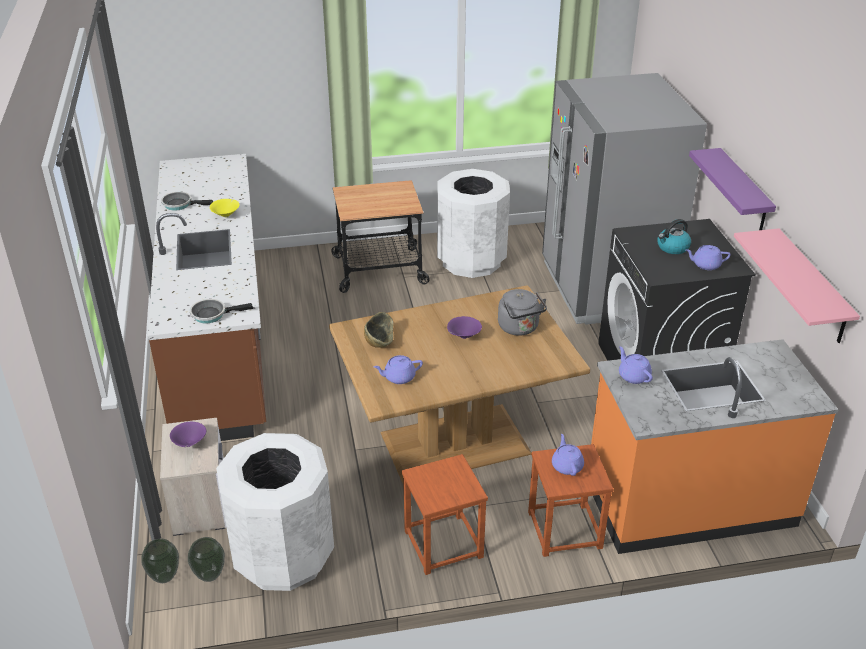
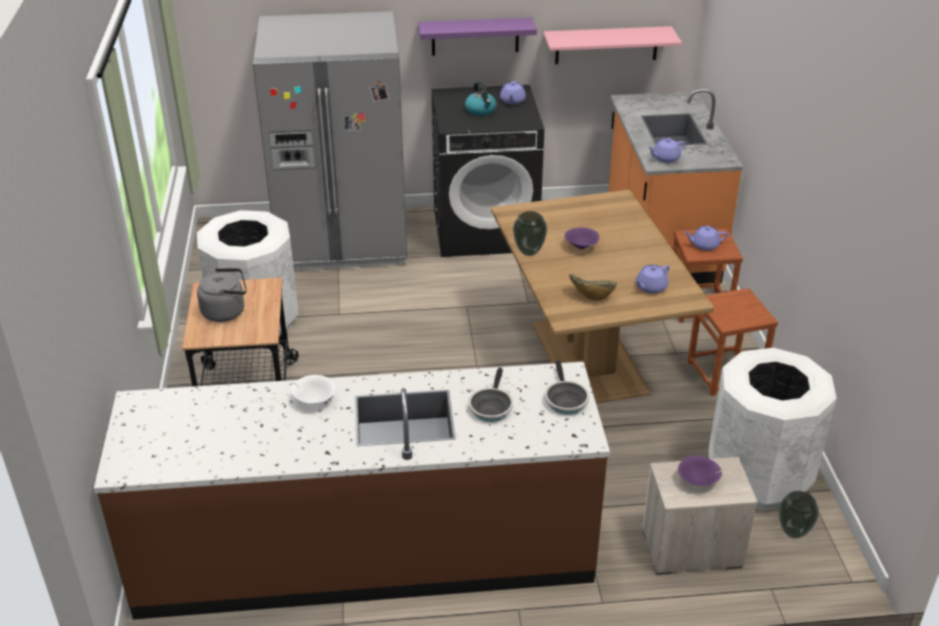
camera: 85 degrees left, 0 degrees up
(165, 577) = (802, 569): vase -> vase (528, 252)
(180, 204) = (265, 450): frying pan -> frying pan (490, 406)
(226, 215) = (313, 401): yellow bowl -> white bowl
(399, 377) = (650, 287): purple teapot -> purple teapot turned 60 degrees clockwise
(520, 328) = (568, 216): grey kettle -> grey kettle (226, 311)

